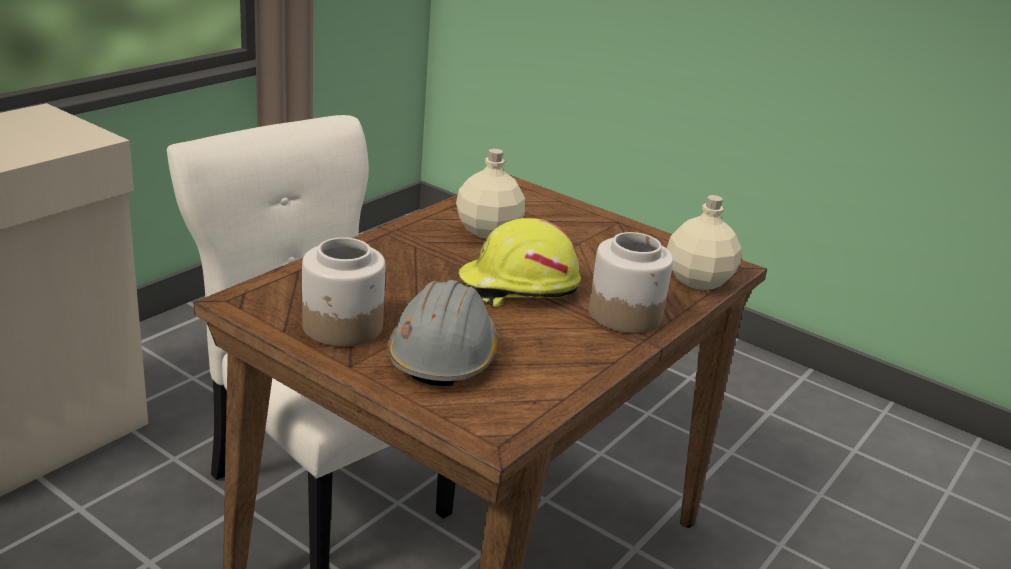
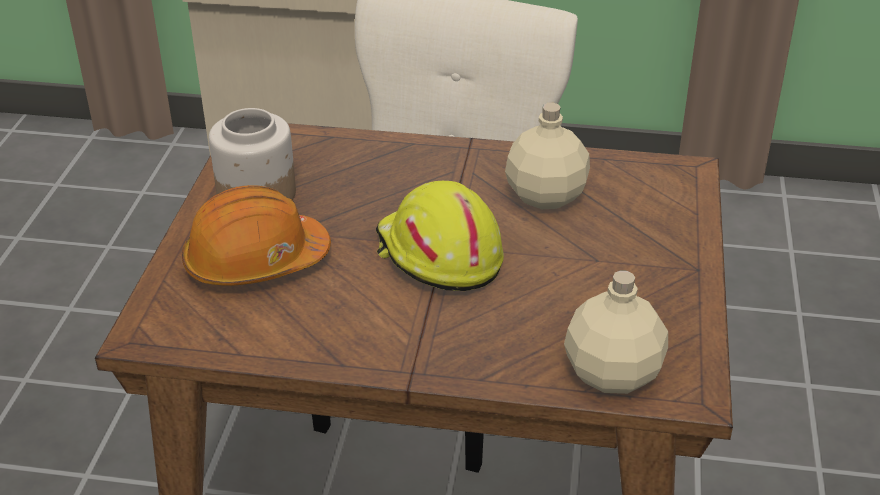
camera: 65 degrees right, 10 degrees up
(443, 356) = (255, 261): grey hard hat -> orange hard hat
(625, 315) = (456, 343): jar -> none

